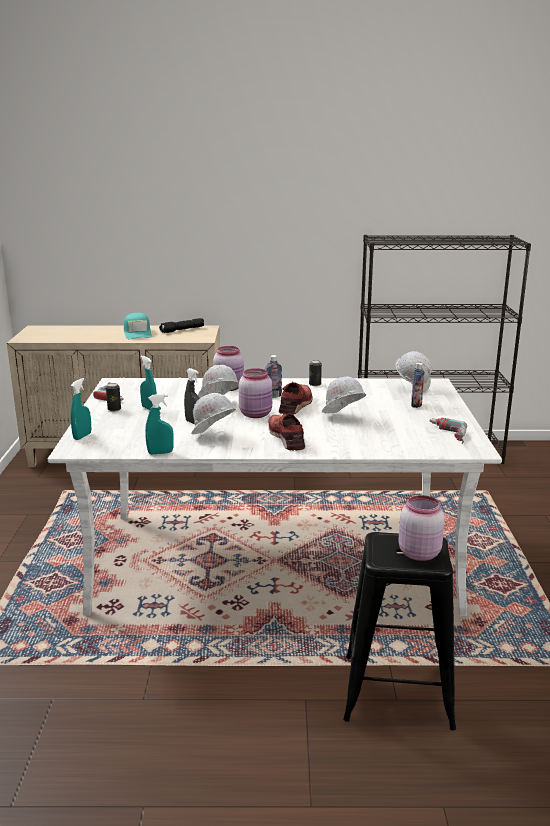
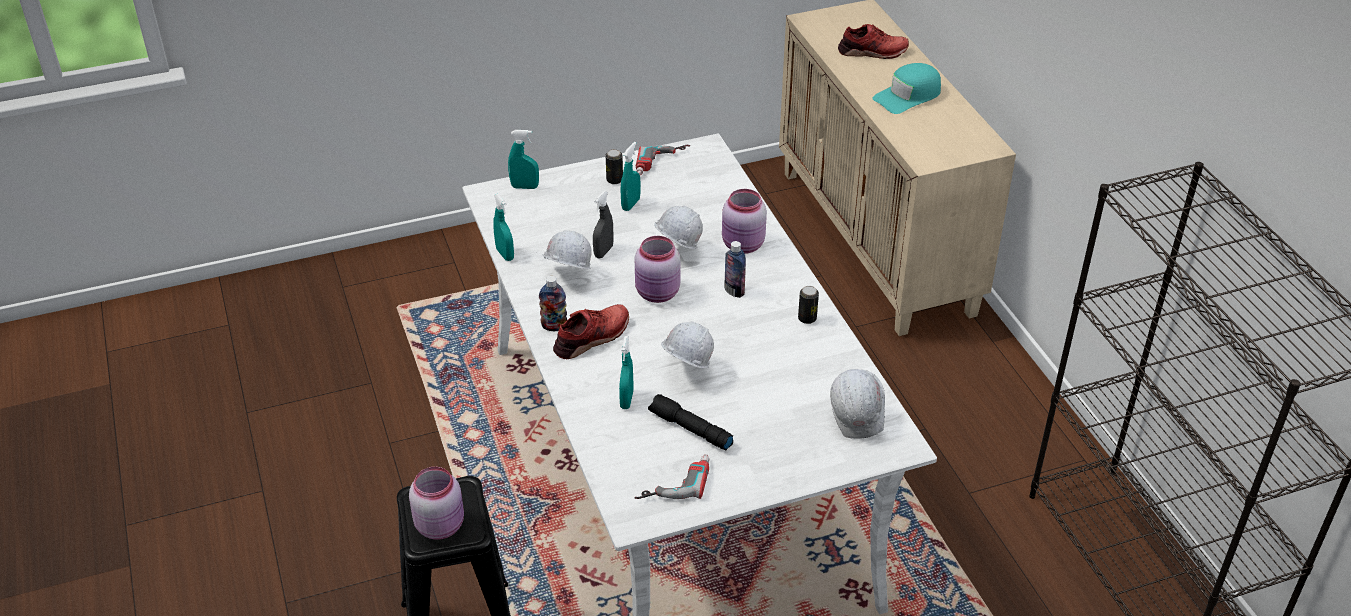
camera: 70 degrees right, 20 degrees up
(182, 330) = (956, 128): black flashlight -> black flashlight (689, 429)
(296, 405) = (711, 319): red shoe -> red shoe (872, 52)
(360, 436) = (626, 400): none -> turquoise spray bottle
(416, 405) = (779, 436): bottle -> bottle (554, 326)

